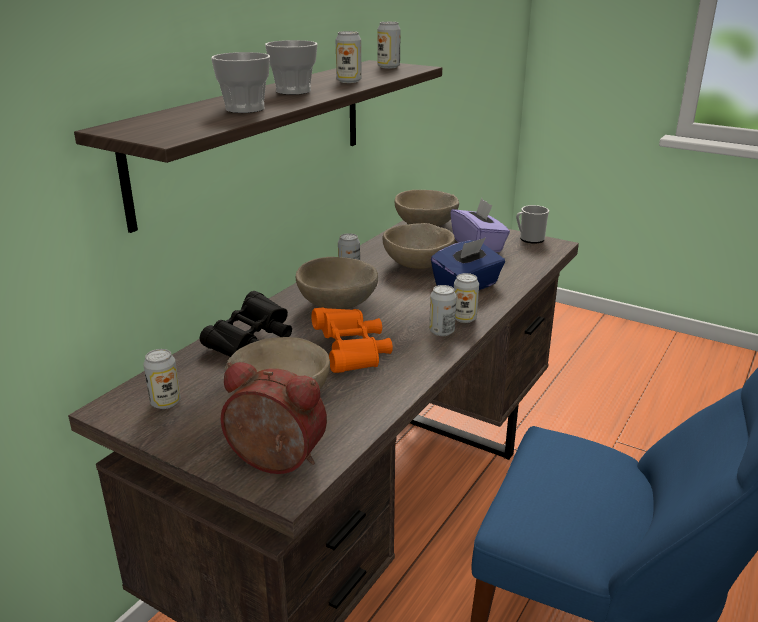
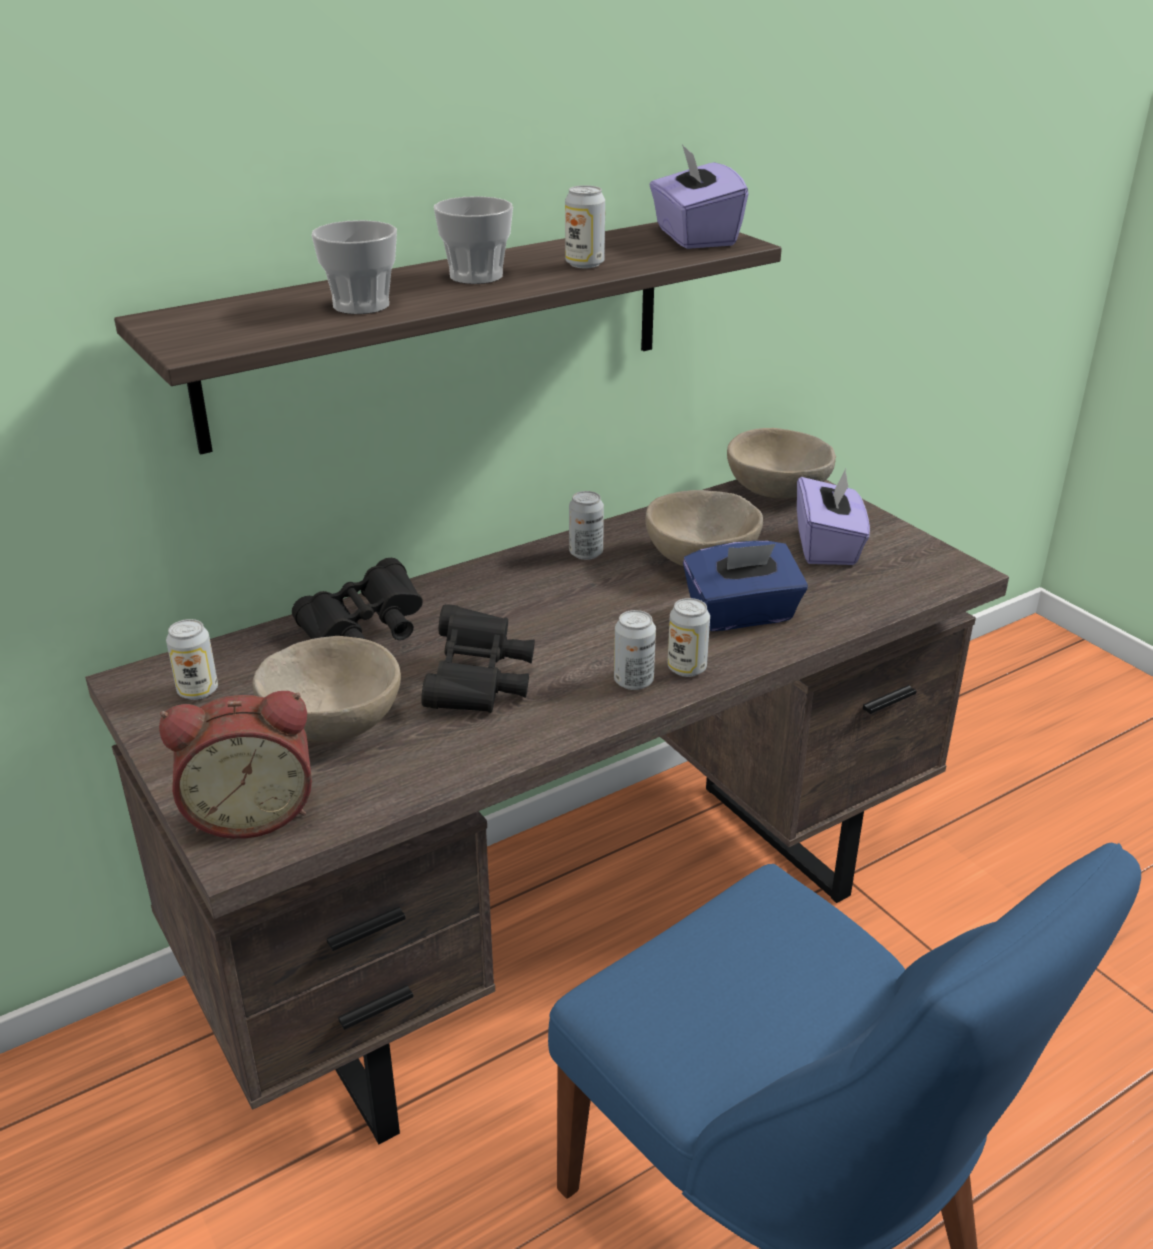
camera: 25 degrees right, 5 degrees up
(274, 463) = (251, 812): alarm clock -> alarm clock turned 120 degrees clockwise
(337, 304) = (525, 600): beige bowl -> none
(352, 353) = (479, 683): orange binoculars -> black binoculars
(388, 67) = (694, 237): can -> purple tissue box
(529, 239) = (926, 552): mug -> none

